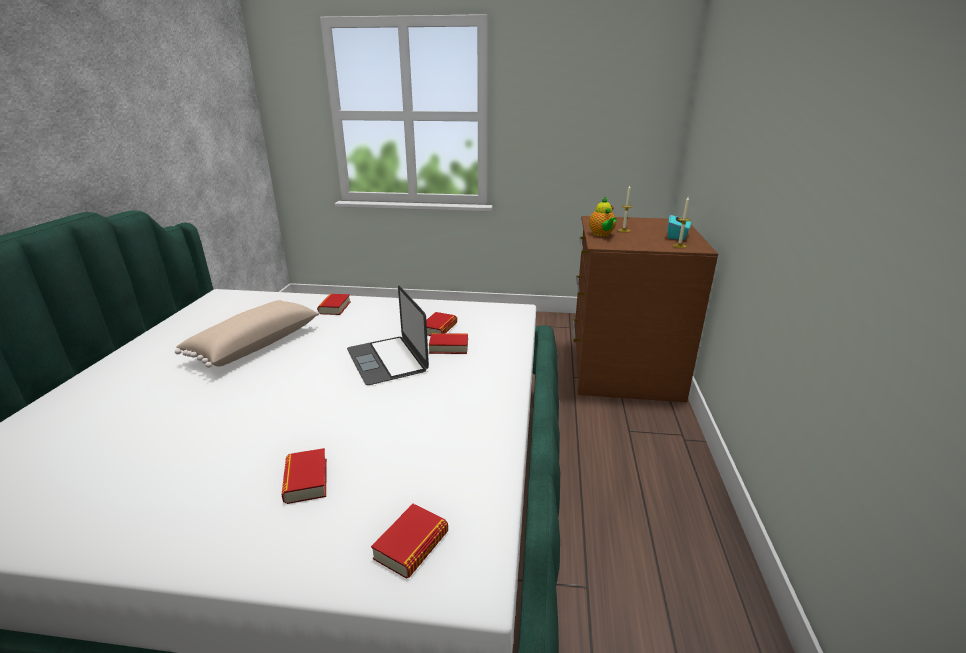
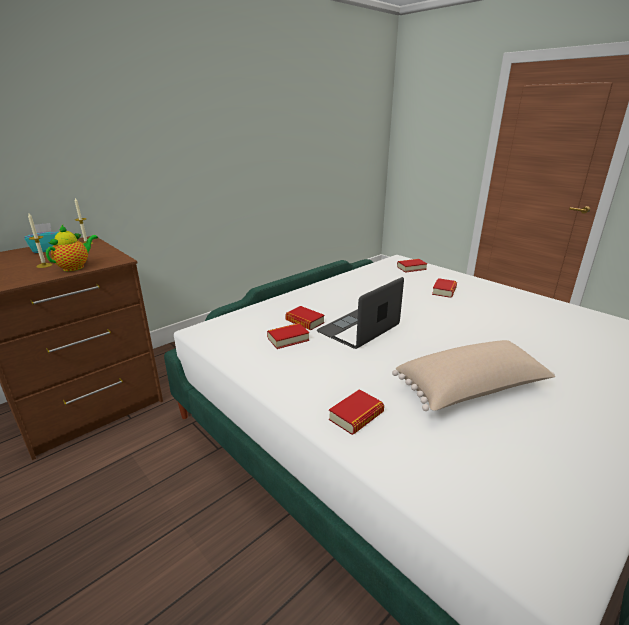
camera: 140 degrees left, 0 degrees up
(387, 360) = (358, 329): laptop -> laptop turned 150 degrees counterclockwise

